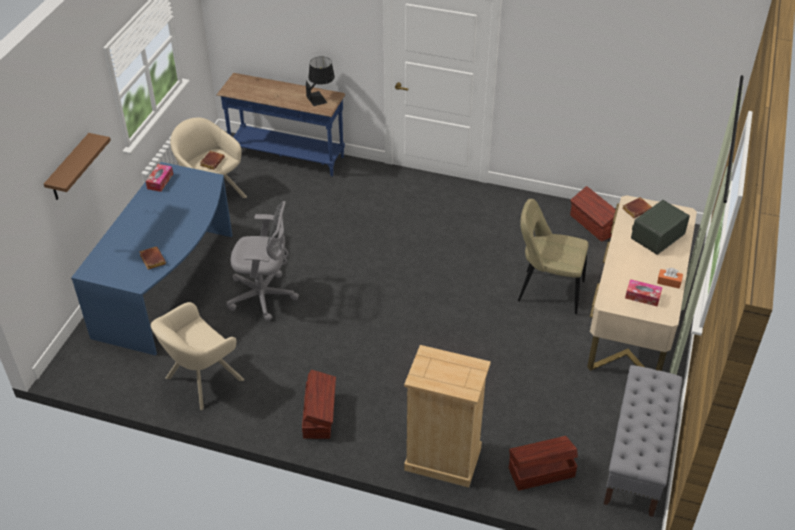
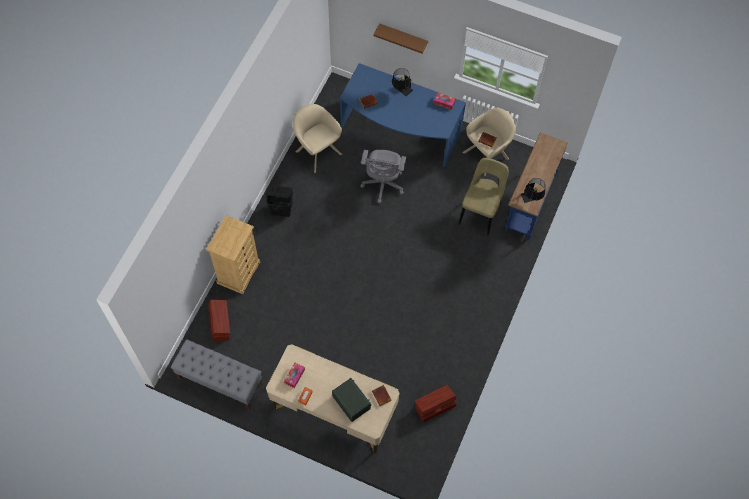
camera: 95 degrees right, 20 degrees up
(134, 225) = (401, 91): none -> black table lamp
(319, 414) = (282, 211): brown storage box -> black laundry basket
(547, 291) = (367, 358): beige chair -> beige chair (481, 212)

